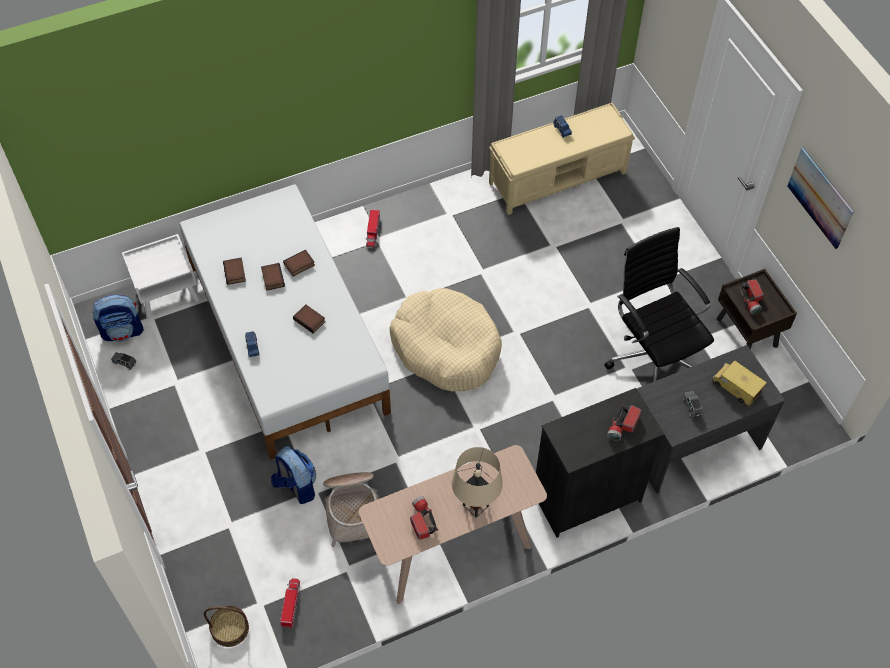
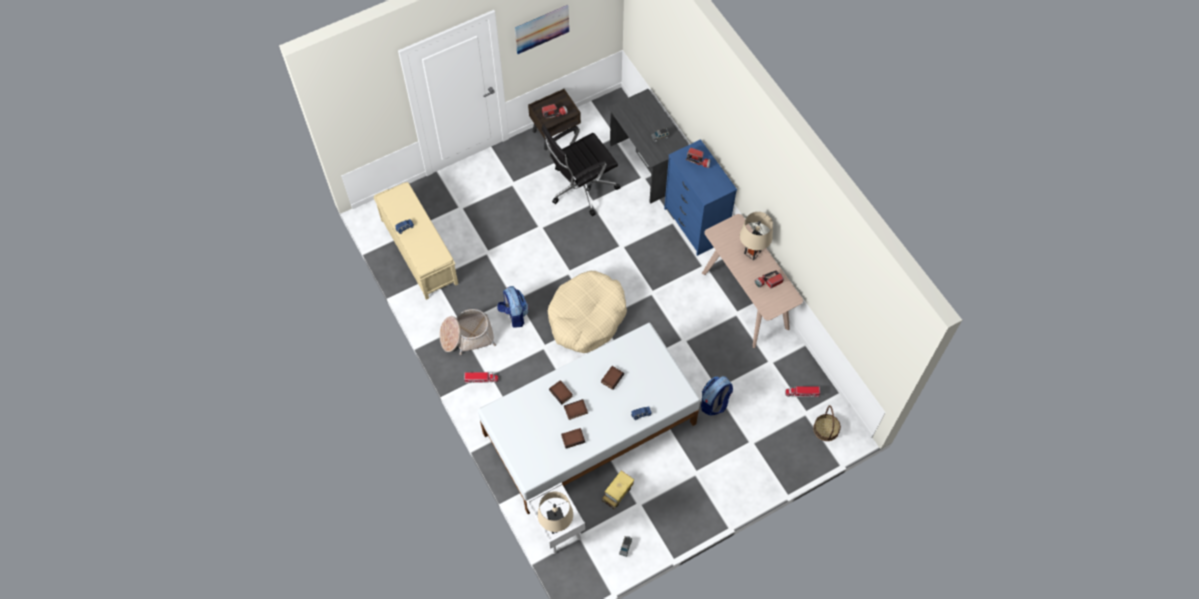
camera: 95 degrees left, 5 degrees up
(123, 331) = (595, 555): backpack -> backpack (514, 314)
(141, 262) = (556, 525): none -> beige table lamp
(353, 509) = (726, 364): basket -> basket (467, 336)
(586, 496) = (695, 224): black dresser -> blue dresser
(736, 387) = (642, 113): toy truck -> toy truck (617, 492)

